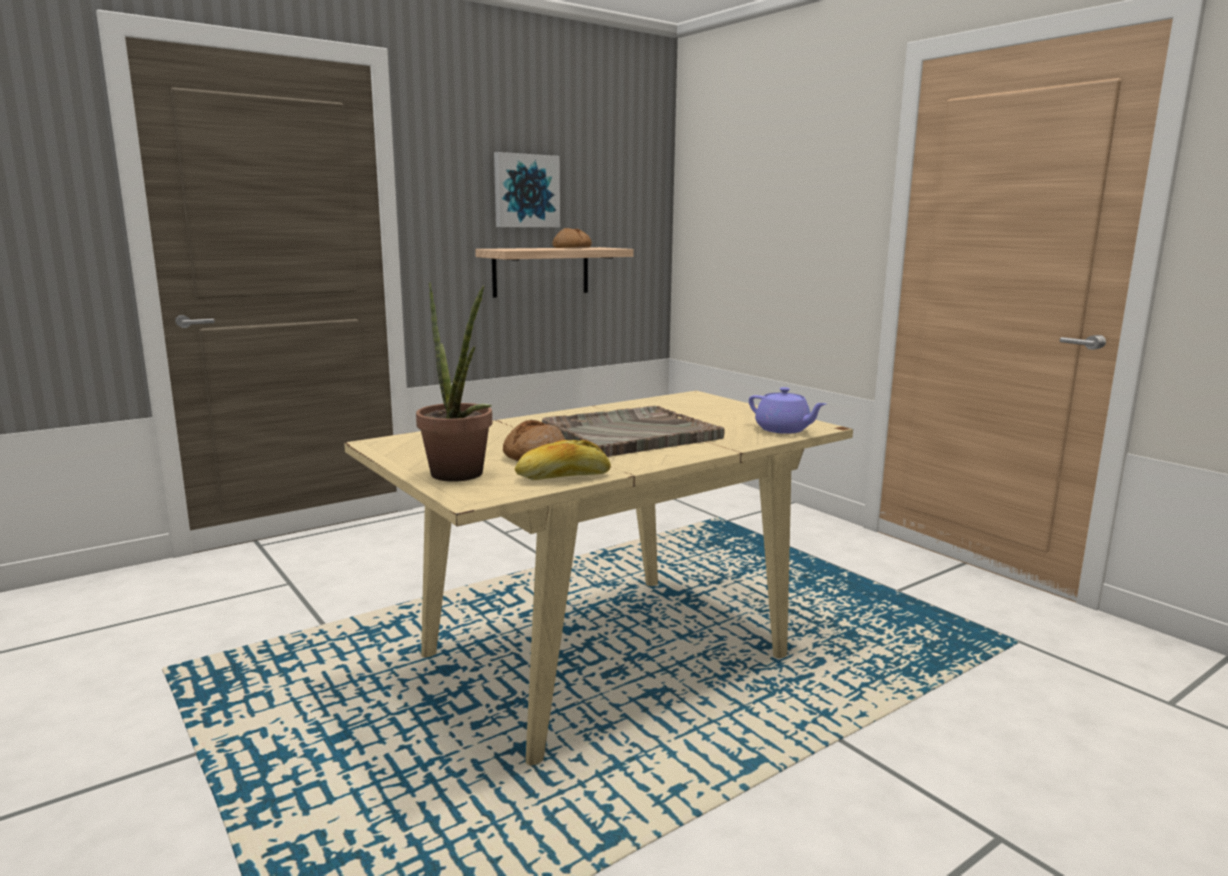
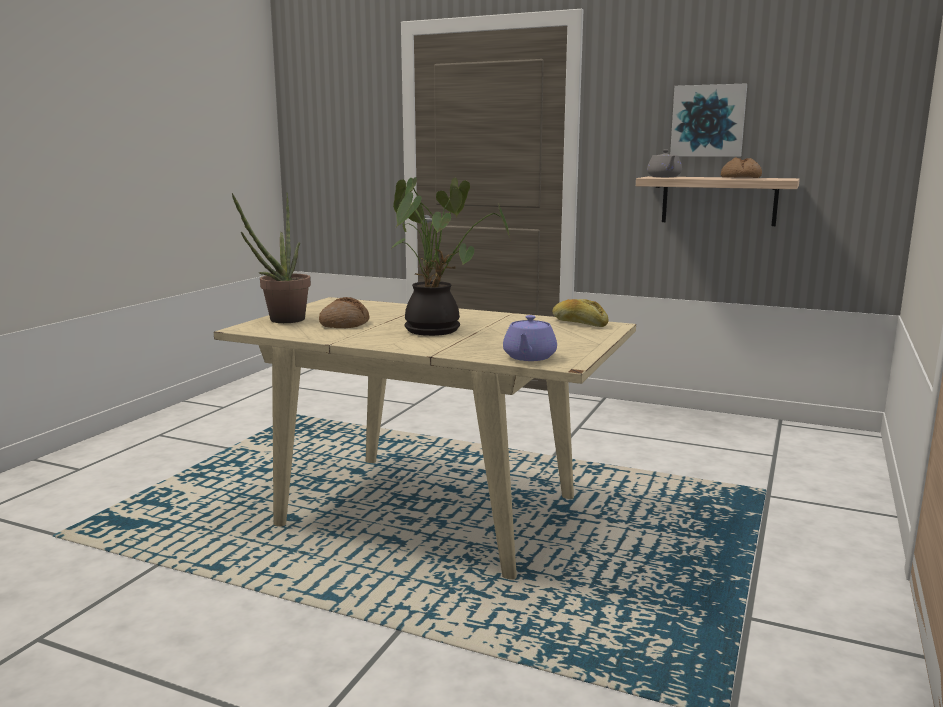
camera: 60 degrees right, 0 degrees up
(513, 249) = (664, 177): none -> grey teapot
(563, 477) = (305, 334): bread -> bread (579, 323)
(629, 434) = (437, 330): grey tray -> potted plant

